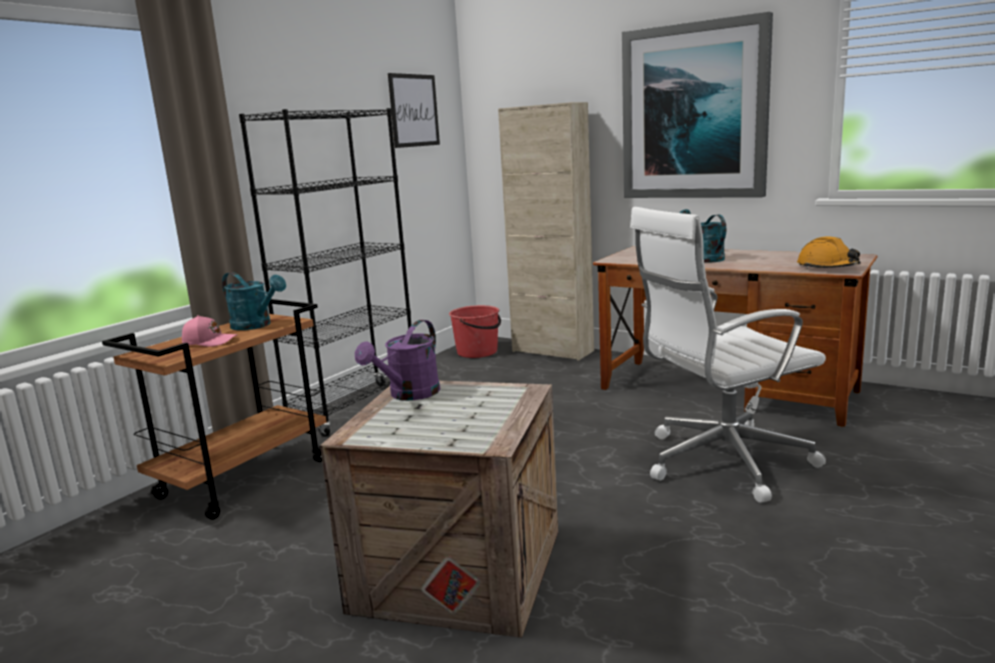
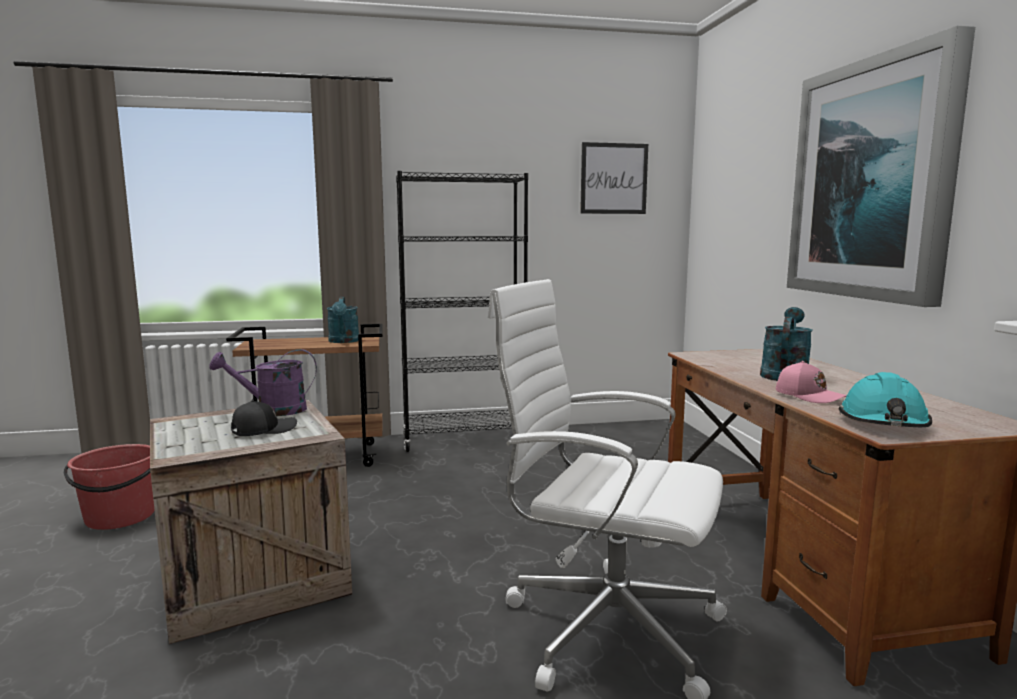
camera: 45 degrees right, 5 degrees down
(210, 341) = (295, 343): pink cap -> pink cap (809, 396)
(470, 405) = (263, 430): none -> black cap
(478, 352) = (642, 432): red bucket -> red bucket (120, 517)
(552, 351) = (708, 454): beige cabinet -> none
(827, 267) = (884, 423): orange hard hat -> turquoise hard hat

